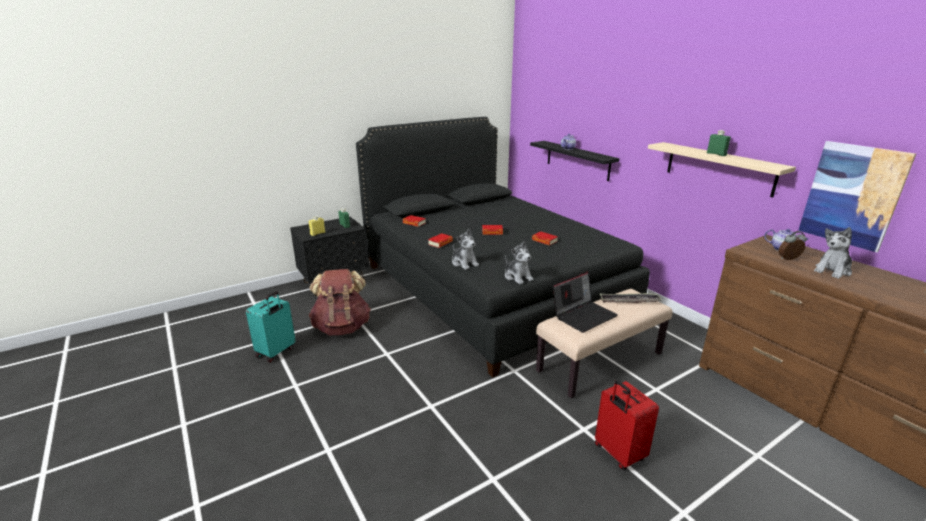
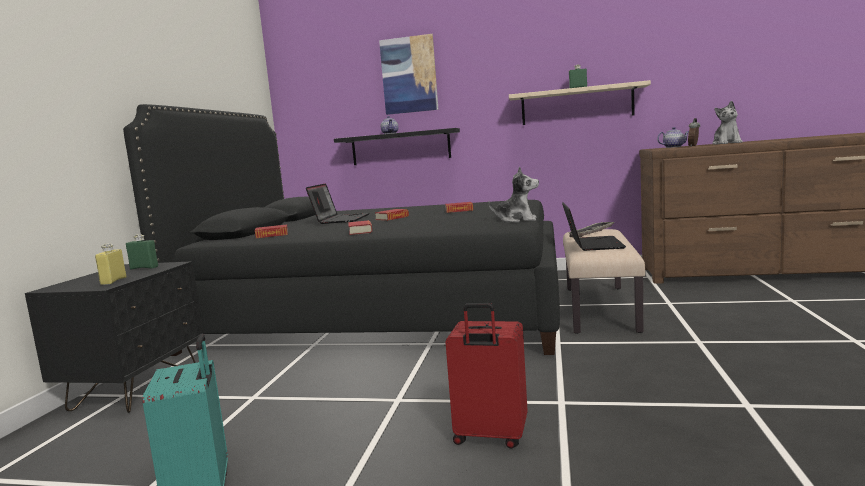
camera: 45 degrees left, 15 degrees down
(342, 327) = (265, 414): brown backpack -> none
(464, 263) = (438, 229): plush toy -> none
(476, 218) = (340, 219): none -> laptop
(618, 453) = (750, 339): red suitcase -> red suitcase (490, 437)
(852, 195) = (696, 92): picture -> picture (409, 75)

